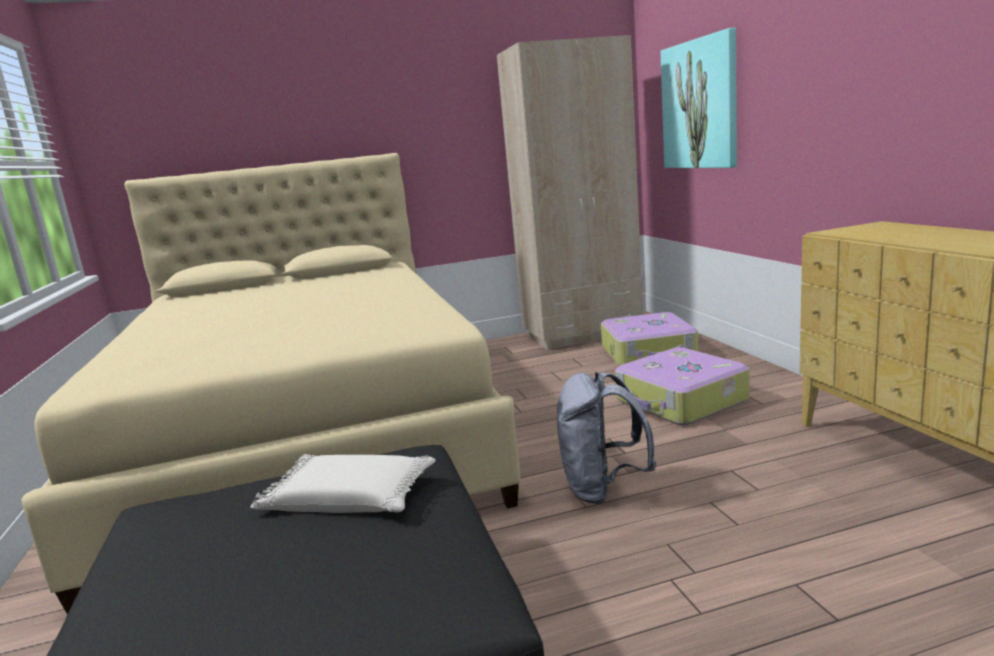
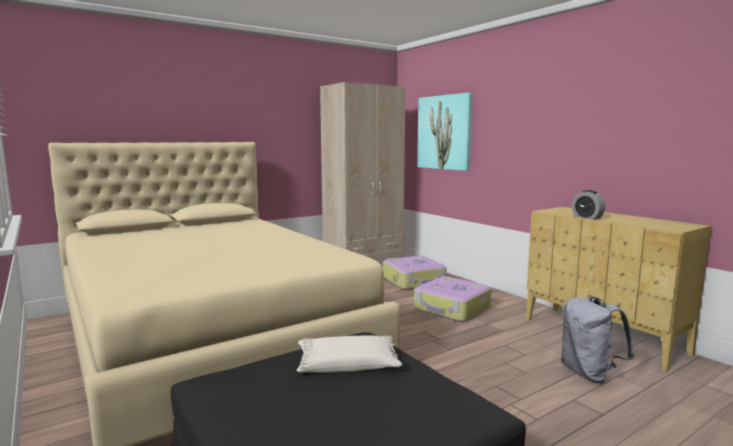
camera: 20 degrees left, 5 degrees down
(603, 489) = (440, 359): grey backpack -> grey backpack (589, 374)
(895, 242) = (587, 217): none -> alarm clock

